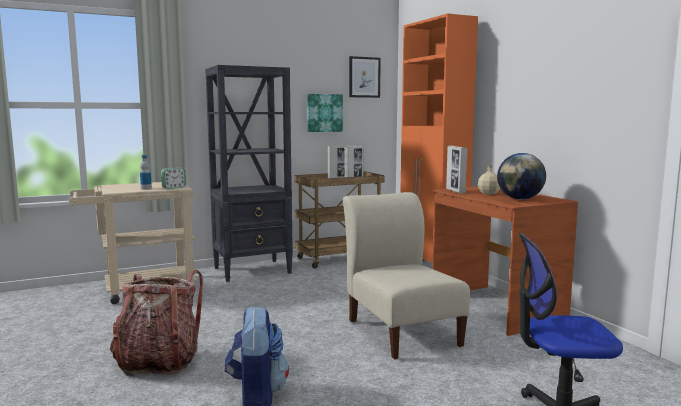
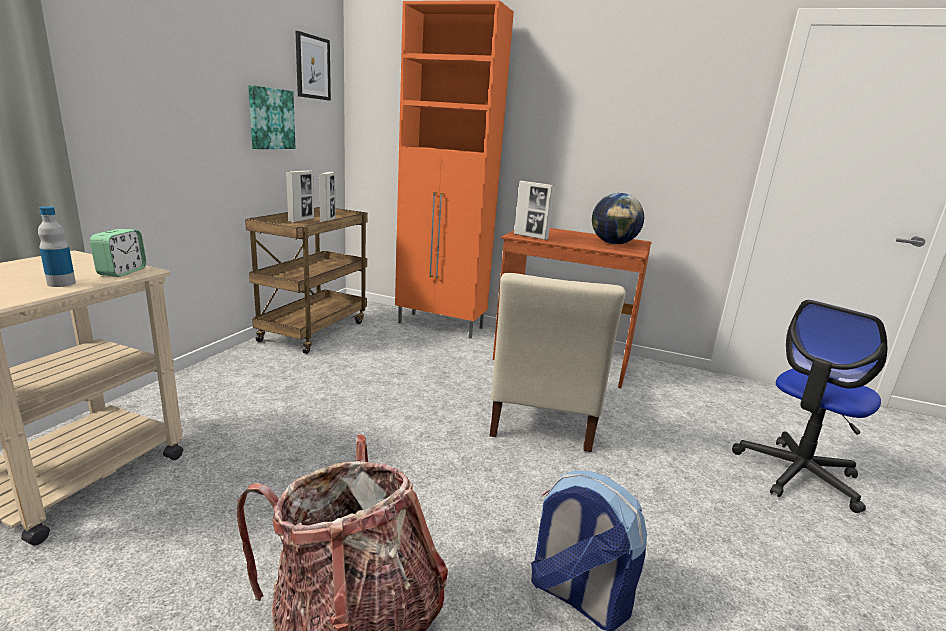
camera: 45 degrees left, 10 degrees up
(253, 270) = (221, 380): black bookcase -> none
(401, 330) = (541, 416): beige chair -> beige chair turned 105 degrees counterclockwise
(488, 193) = (565, 237): beige bottle -> none

